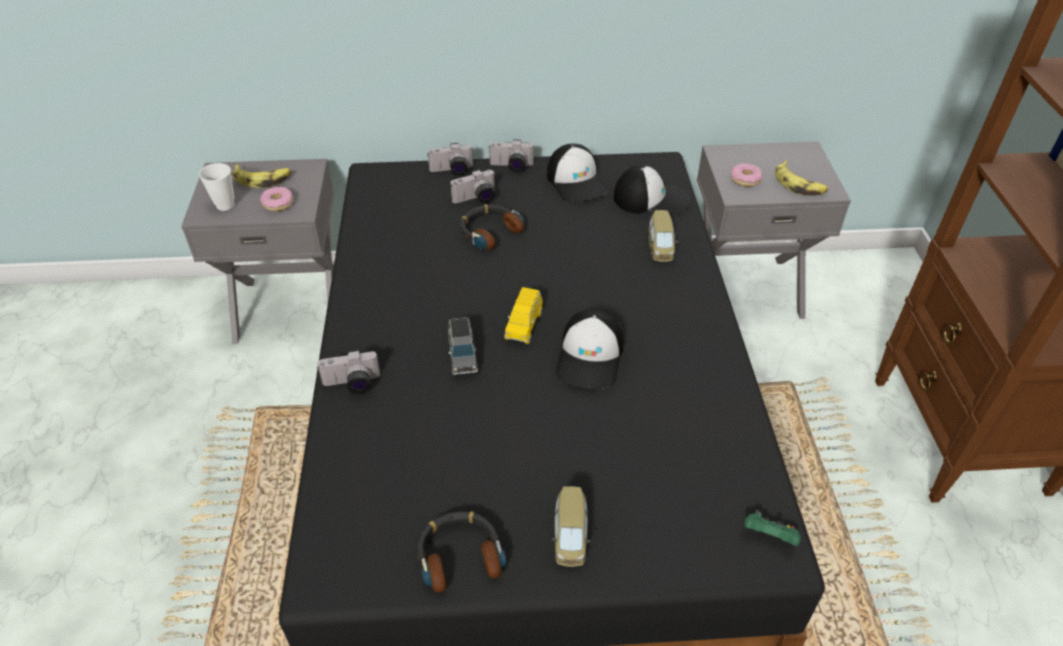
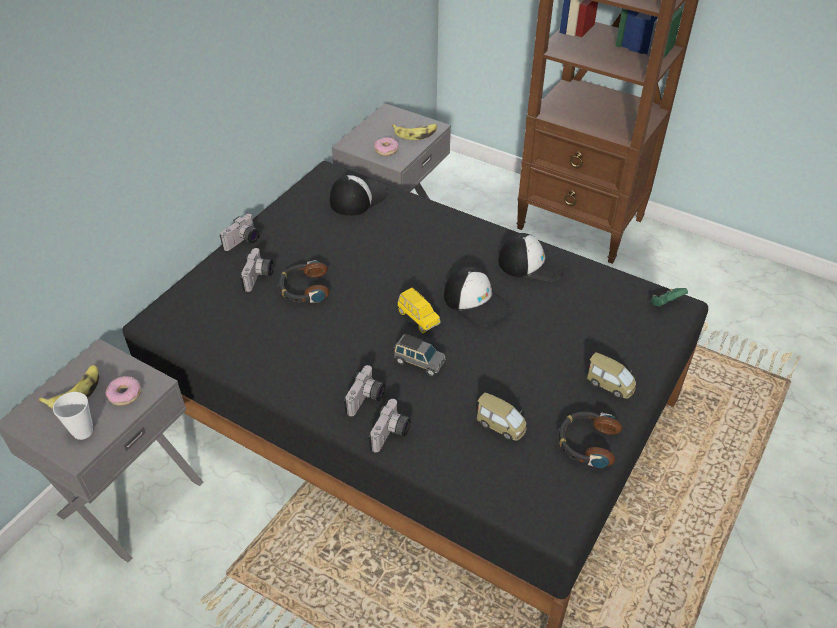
camera: 55 degrees left, 0 degrees up
(452, 171) = (209, 274): camera -> camera (366, 400)
(576, 182) = (300, 220): cap -> cap (532, 263)
(660, 248) = (409, 220): toy car -> toy car (501, 425)

